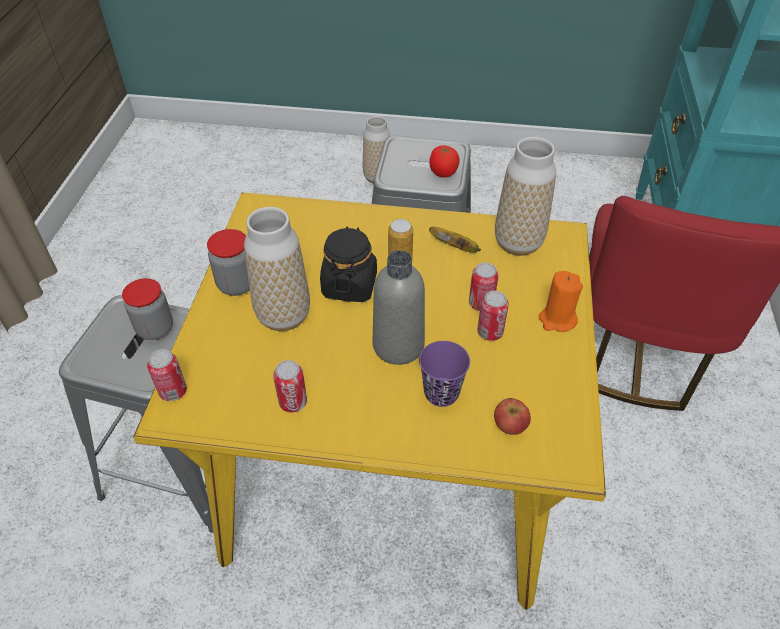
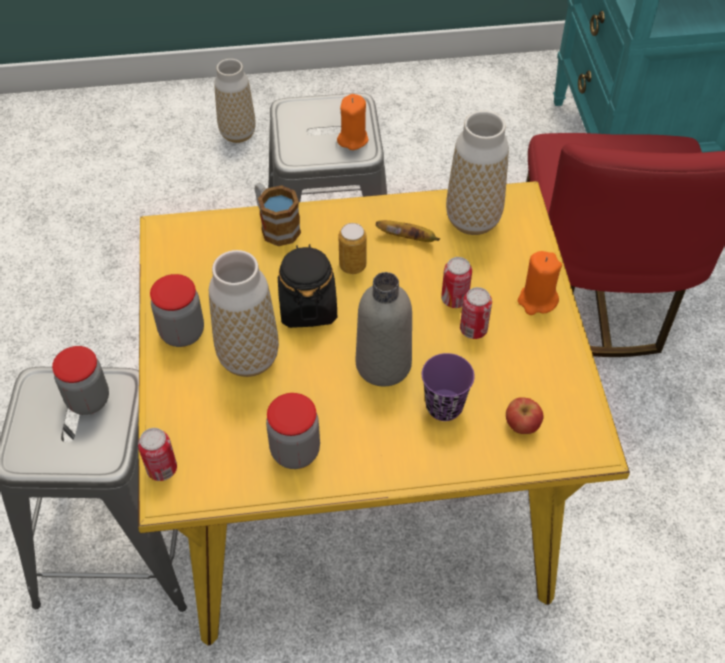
camera: 15 degrees left, 5 degrees up
(293, 402) = (295, 451): can -> jar
(346, 218) = (275, 226): none -> mug
(443, 173) = (353, 139): tomato -> orange candle

